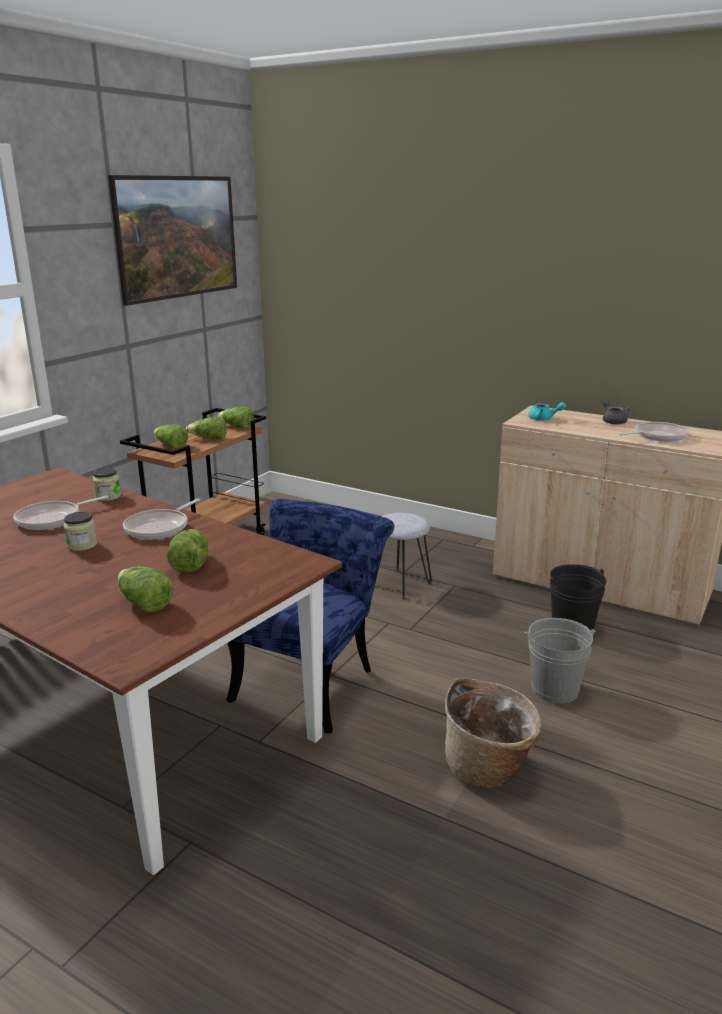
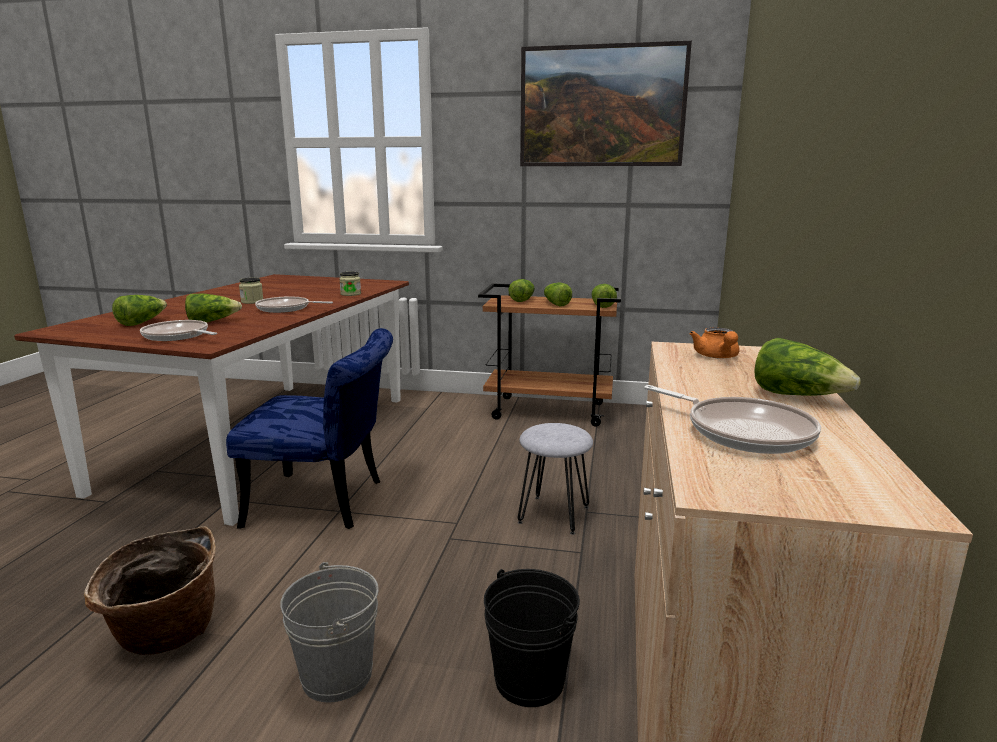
camera: 70 degrees right, 5 degrees down
(52, 519) = (300, 292): frying pan -> frying pan (178, 336)
(544, 419) = (717, 357): turquoise teapot -> orange teapot
(613, 421) = (797, 396): grey teapot -> lettuce

